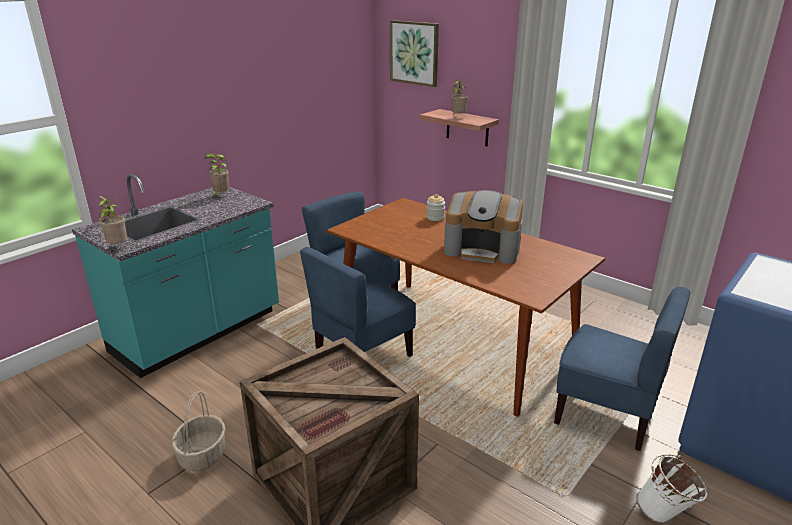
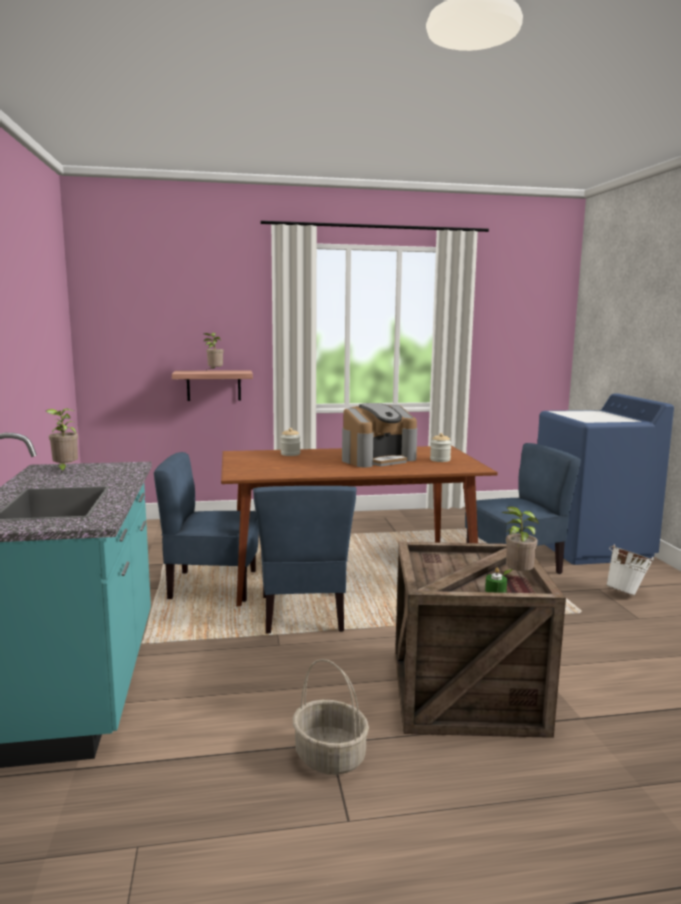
camera: 50 degrees left, 15 degrees down
(118, 247) = (82, 525): potted plant -> potted plant (516, 577)
(302, 416) = (495, 590): none -> green candle
(414, 53) = (133, 313): picture -> none
(533, 272) = (440, 460): none -> jar

